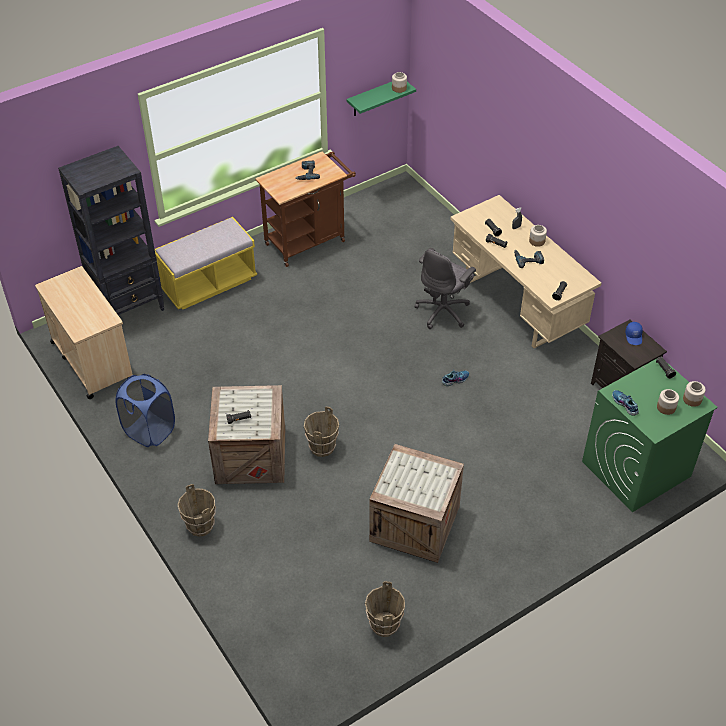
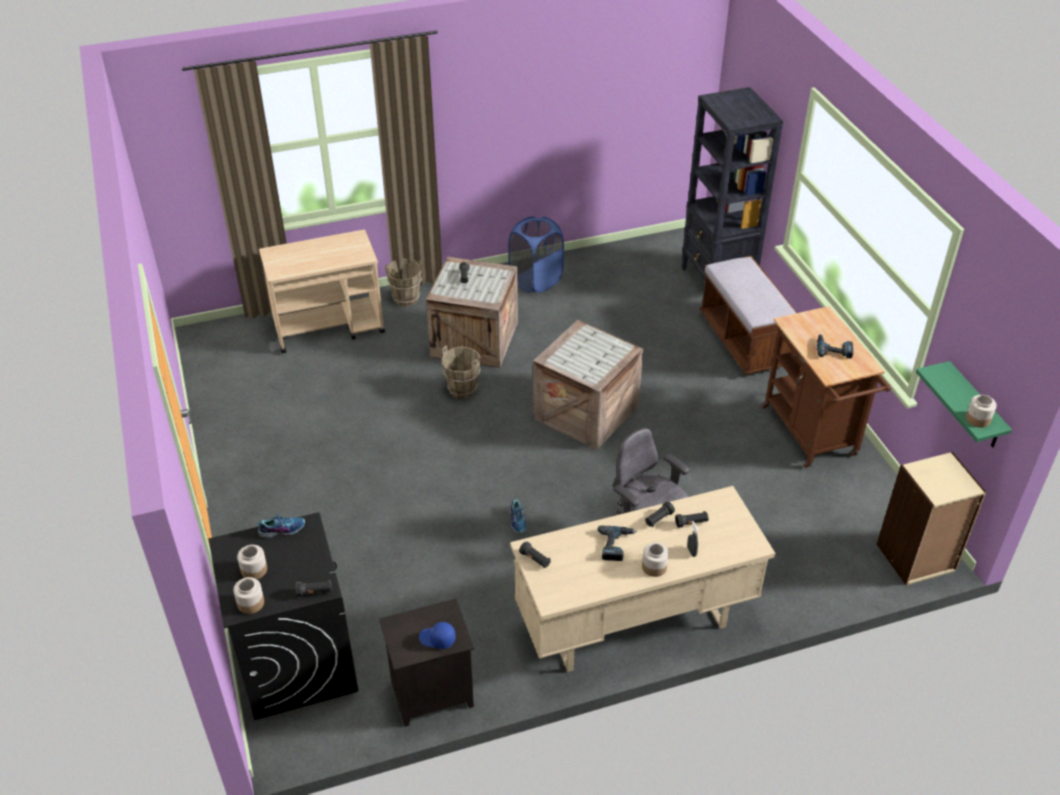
camera: 105 degrees right, 5 degrees down
(92, 360) = (645, 254): beige cart -> beige cart (329, 327)
(208, 284) = (744, 341): yellow bench -> brown bench
(384, 625) = (231, 393): brown bucket -> none
(406, 191) = (916, 558): none -> beige bookcase
(415, 525) = (328, 439): crate -> crate (584, 412)
(636, 469) = (296, 661): green washing machine -> black washing machine

